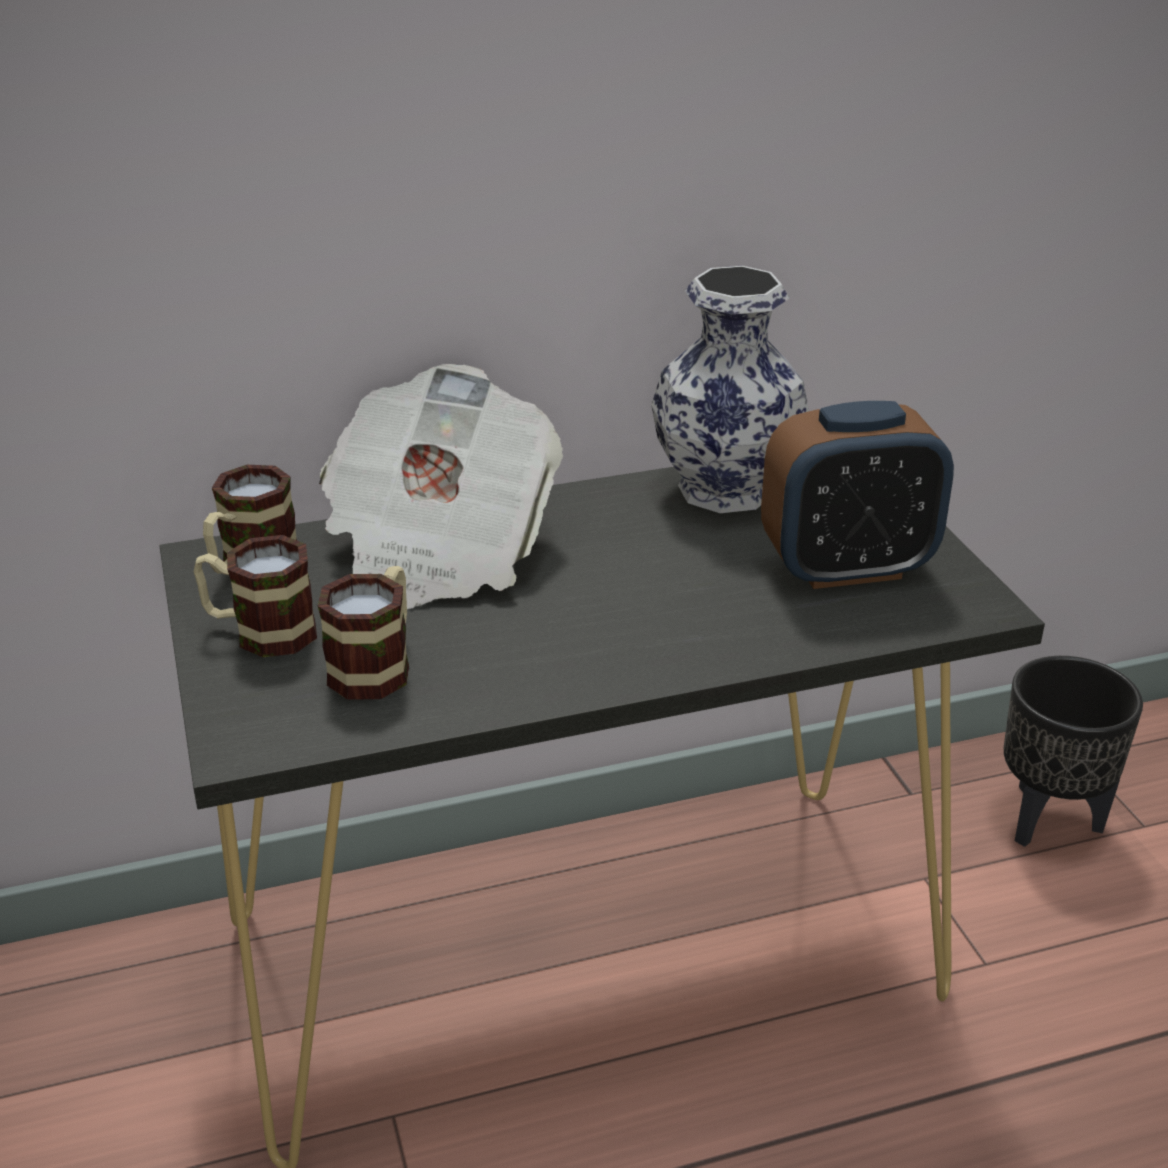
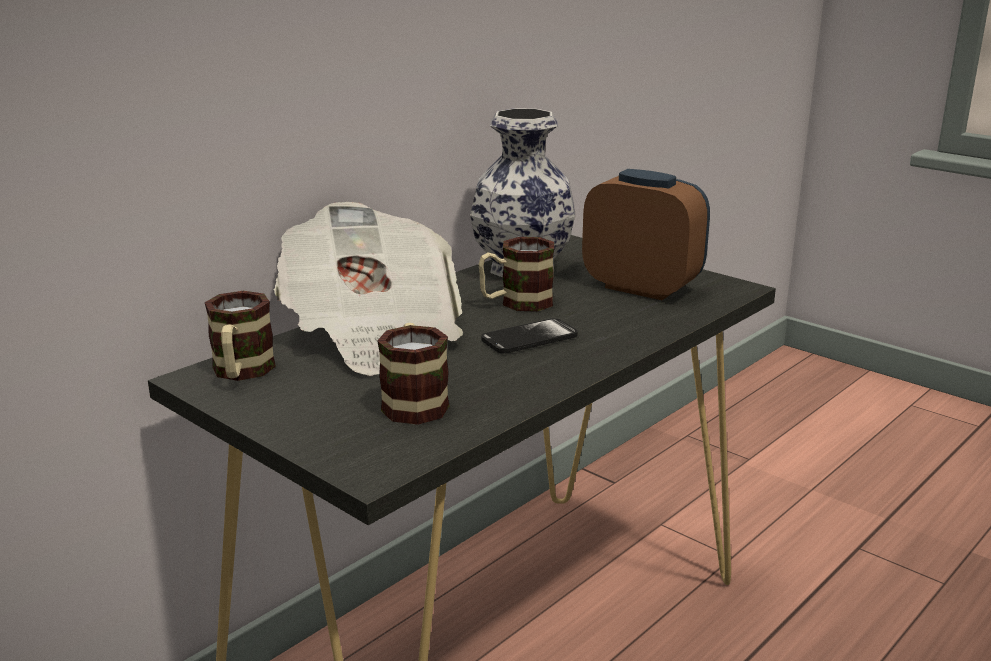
camera: 30 degrees left, 10 degrees down
(260, 631) = (300, 406): mug -> mug (516, 303)
(605, 611) = (529, 338): none -> phone
(847, 568) = (642, 288): alarm clock -> alarm clock turned 105 degrees counterclockwise
(1047, 820) = (698, 472): black planter -> none

